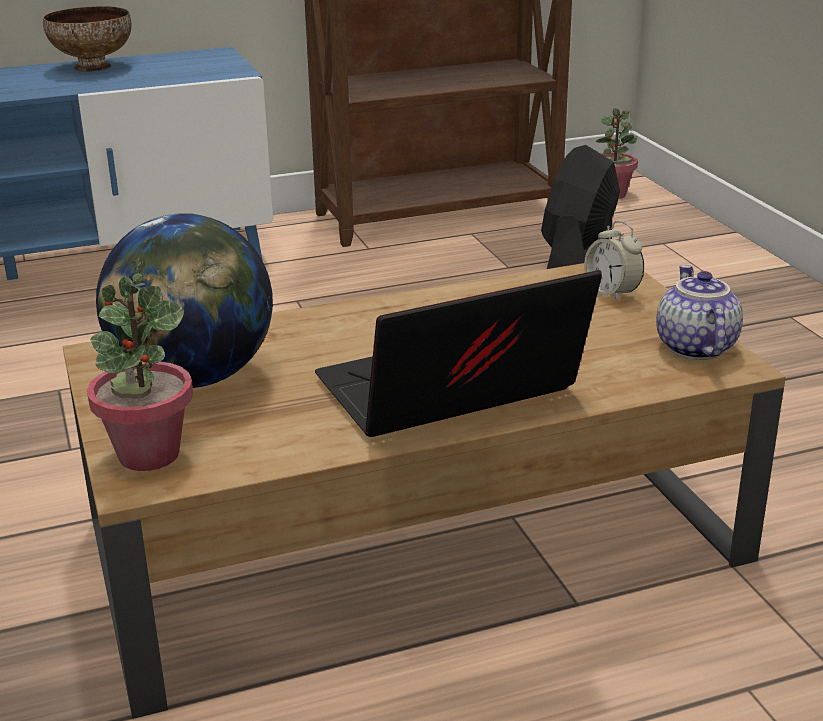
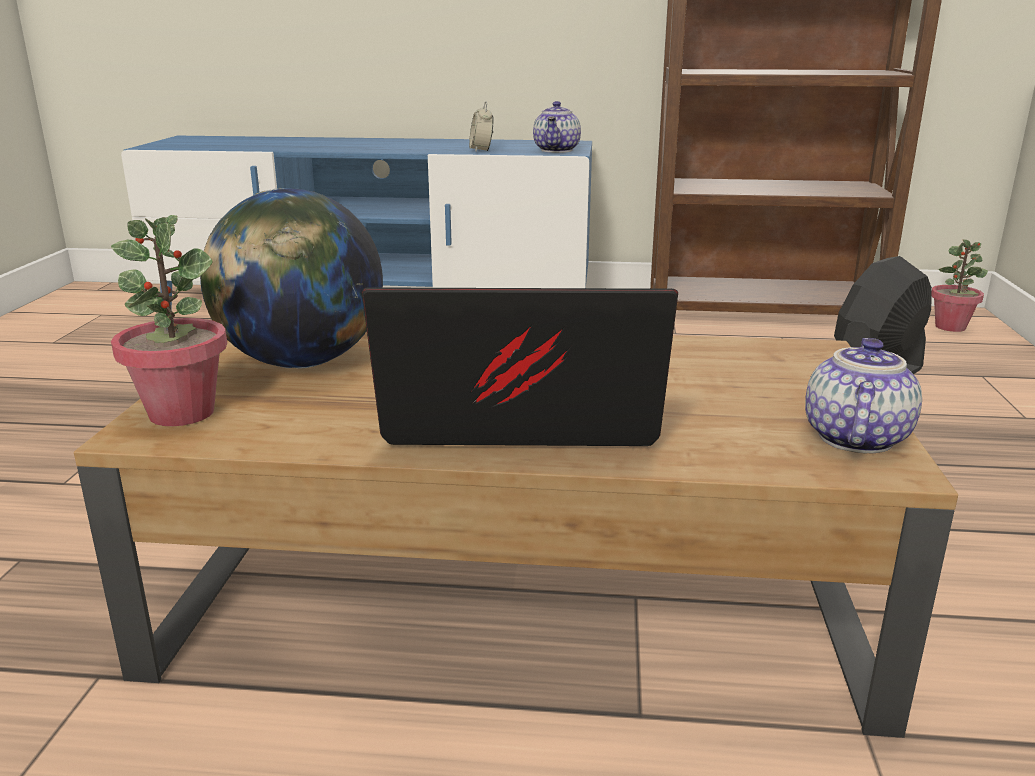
camera: 25 degrees right, 5 degrees down
(94, 67) = (465, 142): bowl -> none
(218, 70) = (557, 150): none -> teapot
(612, 293) = (798, 369): alarm clock -> alarm clock (481, 150)

